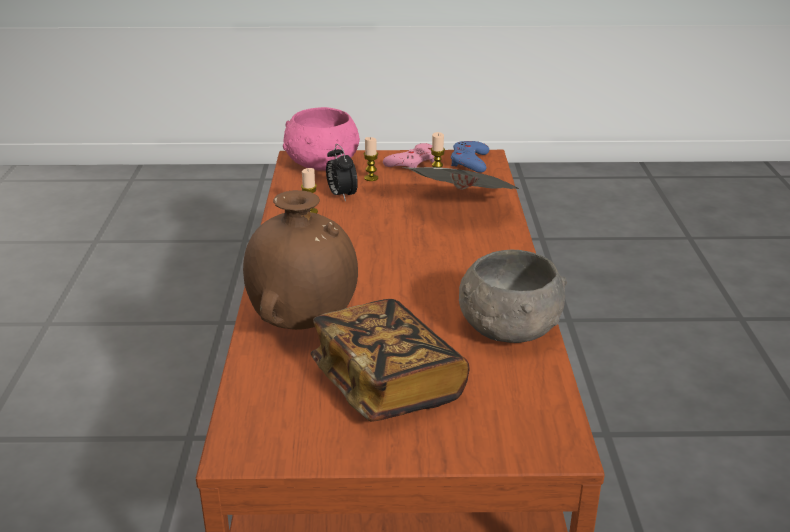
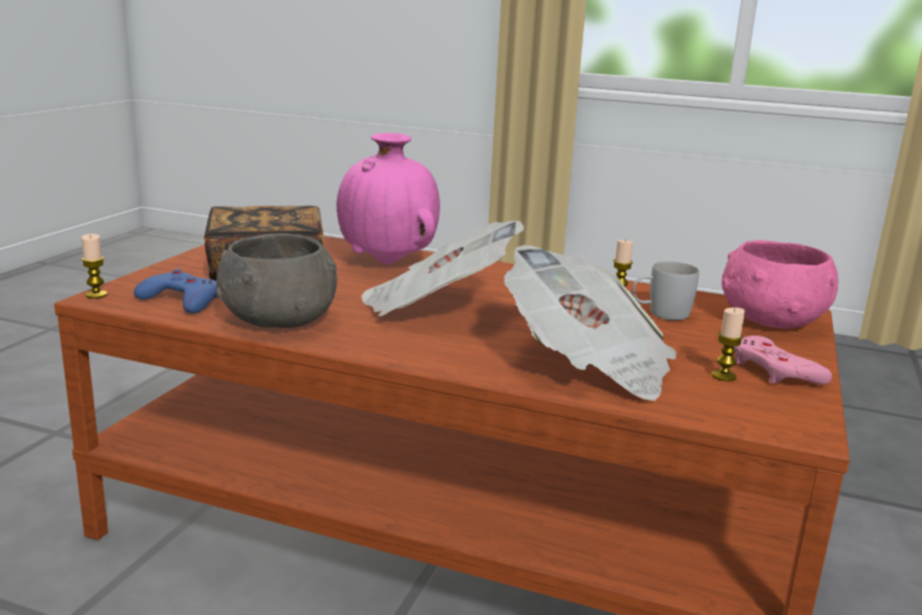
camera: 110 degrees right, 10 degrees down
(304, 323) = (388, 263): brown vase -> pink vase
(341, 195) = (660, 313): alarm clock -> white mug
(371, 178) = (715, 336): candle -> candle (96, 295)
(410, 273) = (435, 307): none -> newspaper
(469, 162) = (775, 410): blue game controller -> blue game controller (181, 300)

